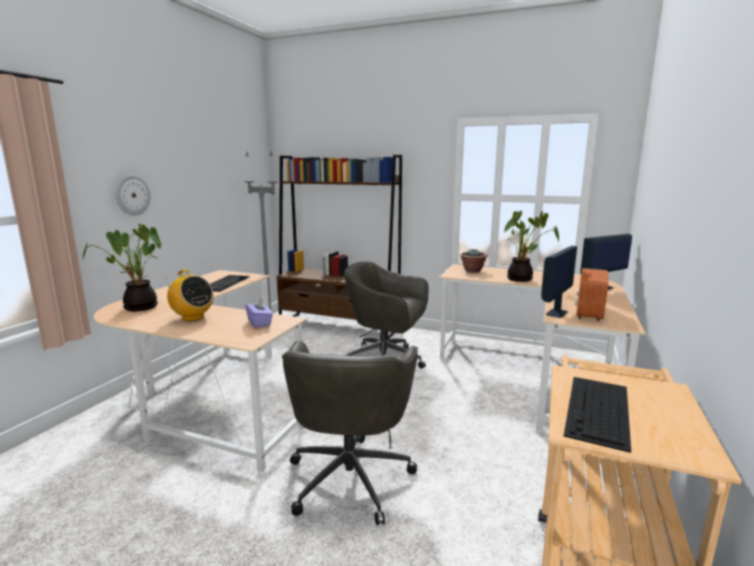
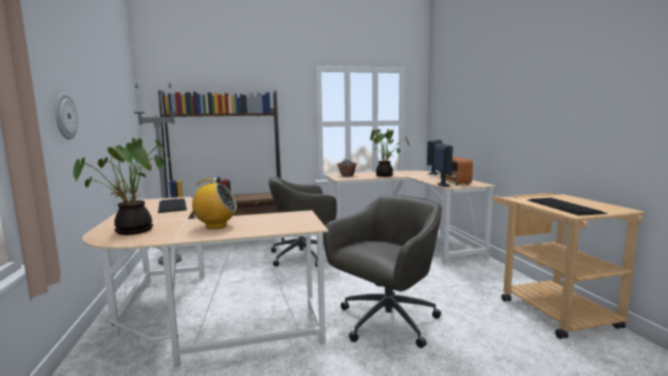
camera: 35 degrees left, 5 degrees down
(259, 323) = (286, 218): purple tissue box -> none
(350, 476) = (385, 322): grey office chair -> grey office chair turned 105 degrees counterclockwise

